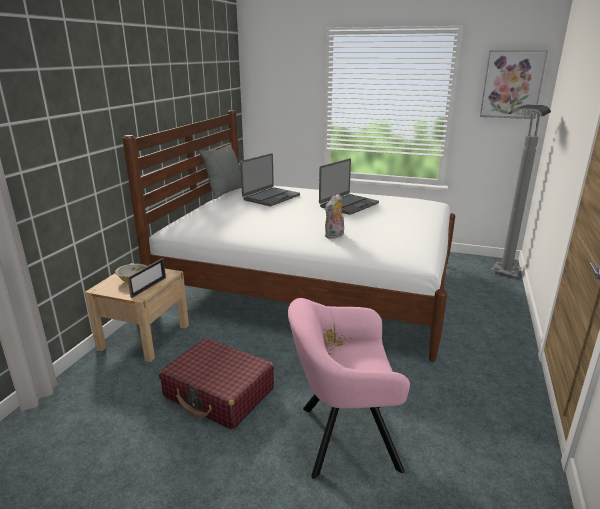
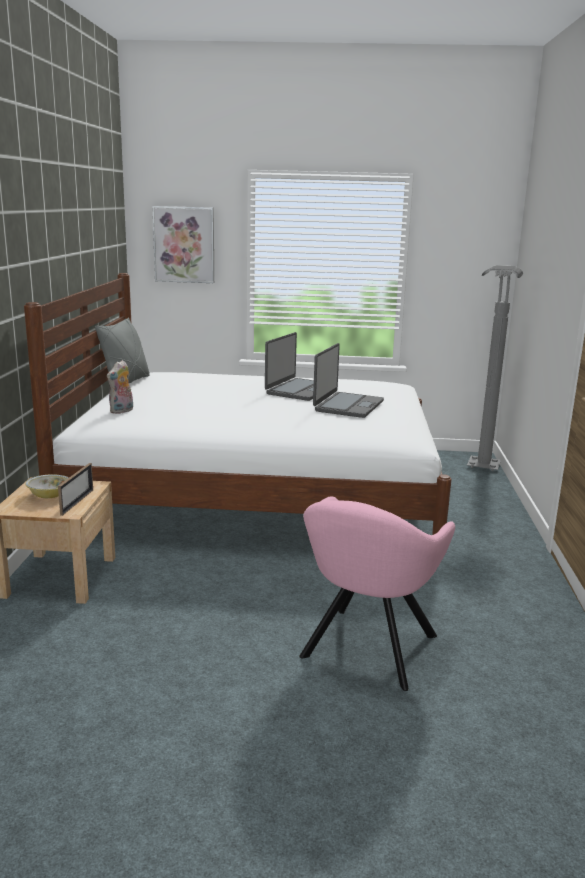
camera: 15 degrees left, 5 degrees down
(219, 393) = (196, 626): red suitcase -> none
(271, 197) = (195, 386): laptop -> laptop (348, 406)
(334, 236) = (305, 424): plush toy -> plush toy (122, 411)
(342, 437) = (366, 650): pink armchair -> pink armchair turned 45 degrees counterclockwise
(512, 84) = (473, 243): picture -> picture (184, 244)

